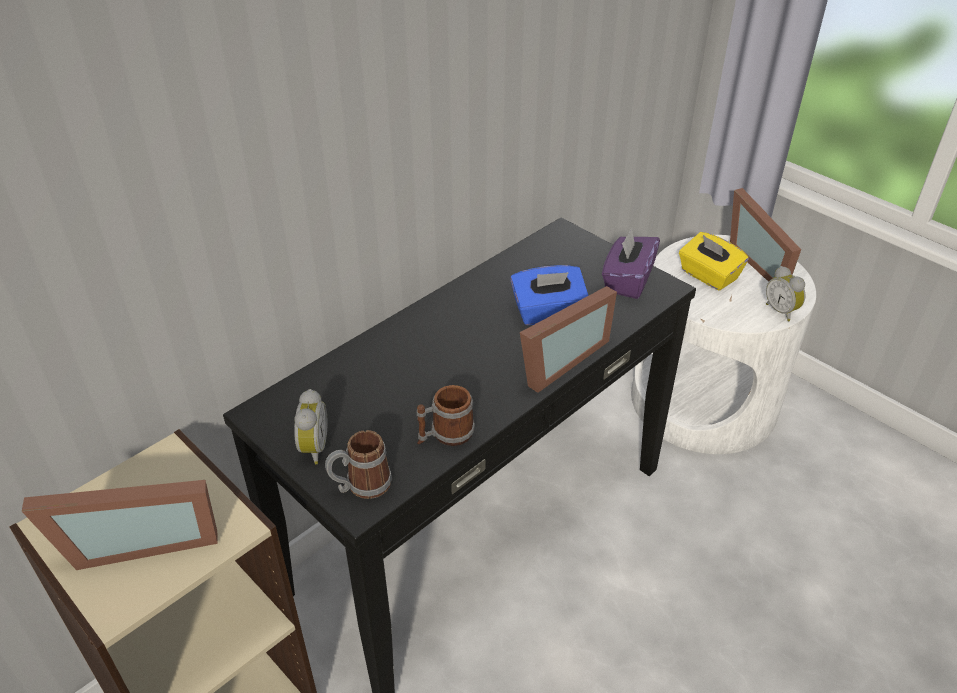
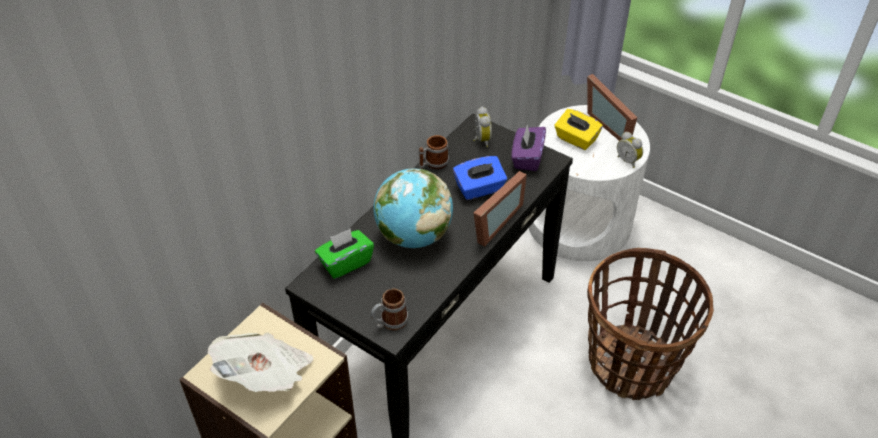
camera: 10 degrees left, 5 degrees up
(141, 539) = (266, 375): picture frame -> newspaper
(311, 448) = (351, 303): alarm clock -> alarm clock (480, 140)
(323, 390) = (345, 263): none -> green tissue box
(434, 364) = (413, 235): none -> globe
(445, 435) = (433, 283): mug -> mug (433, 164)
(755, 612) = (631, 364): none -> basket

